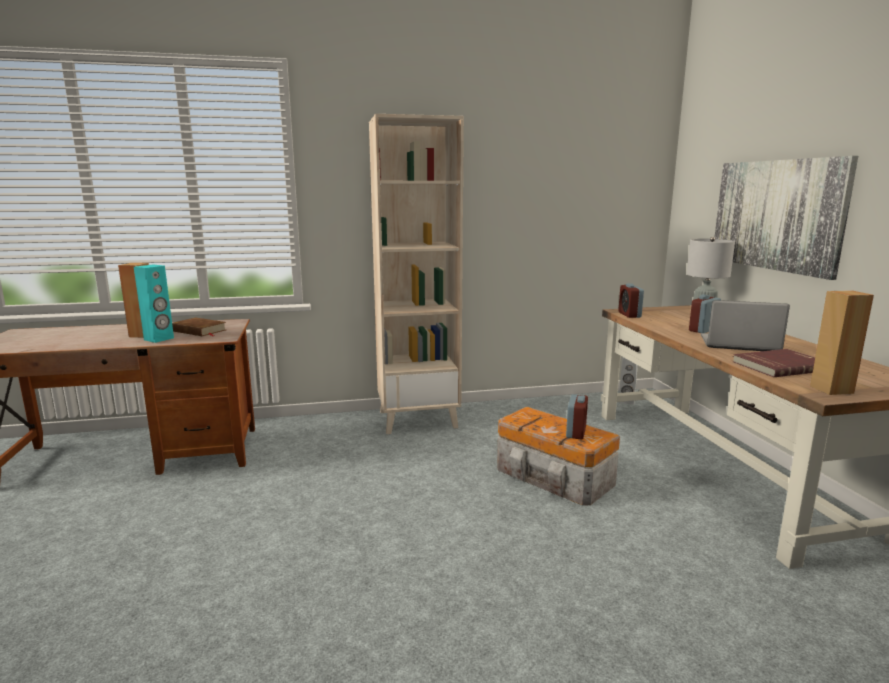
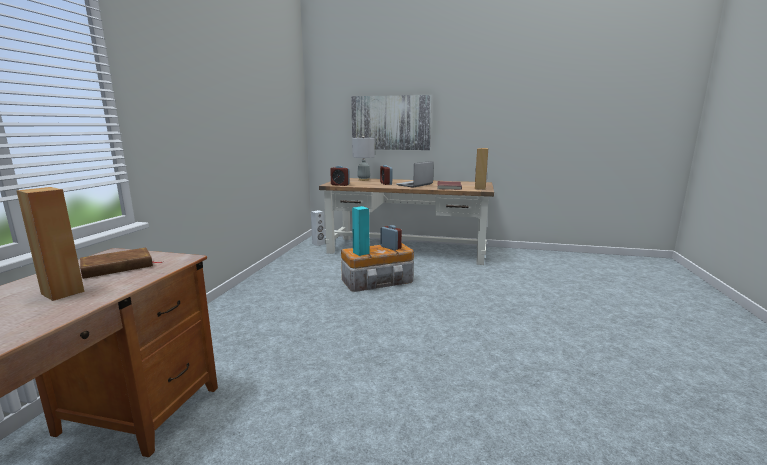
camera: 65 degrees left, 0 degrees up
(159, 339) = (112, 284): turquoise speaker -> turquoise speaker (361, 253)
(418, 419) = (247, 298): beige bookcase -> none

